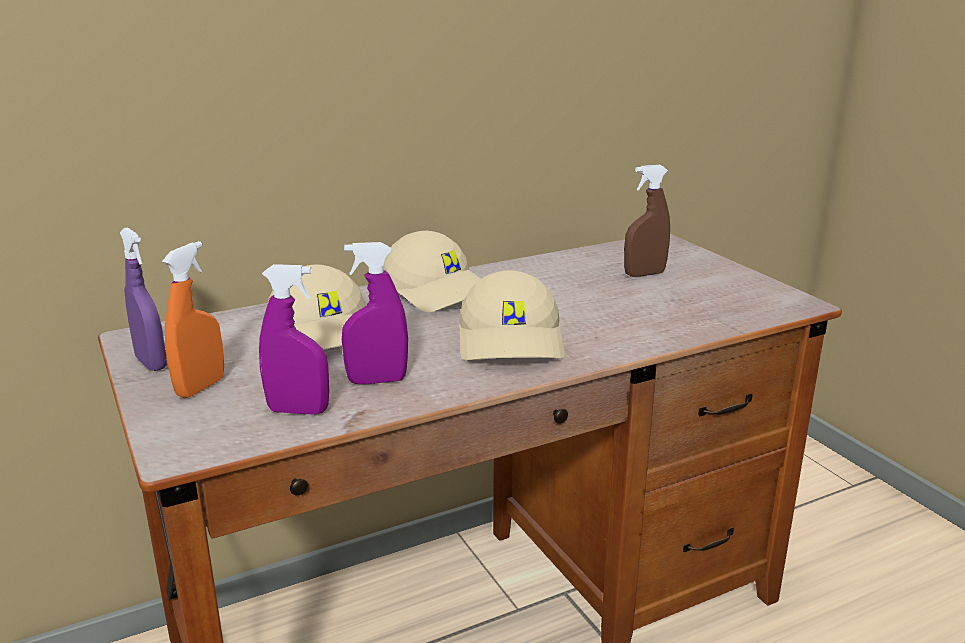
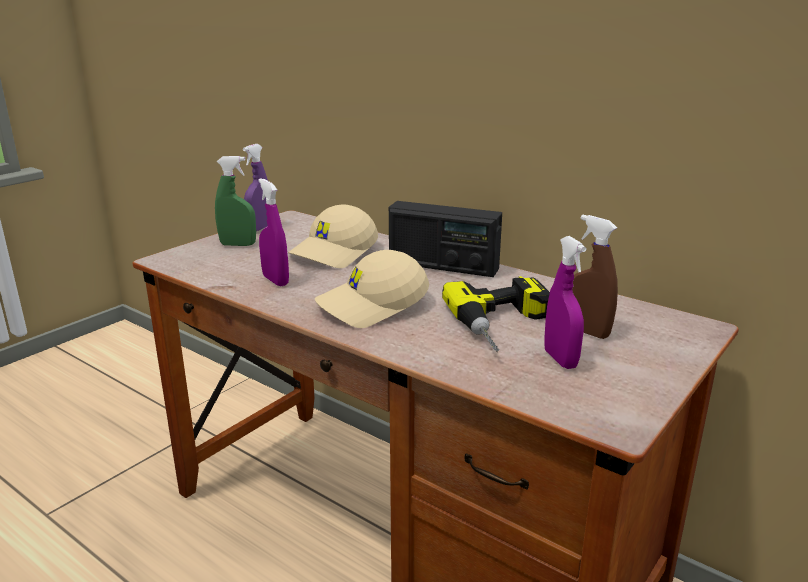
camera: 65 degrees right, 0 degrees up
(200, 387) = (238, 244): orange spray bottle -> green spray bottle
(298, 411) = (223, 271): purple spray bottle -> purple spray bottle (560, 359)
(439, 290) = (443, 266): beige cap -> radio
(610, 297) = (507, 325): none -> power drill

